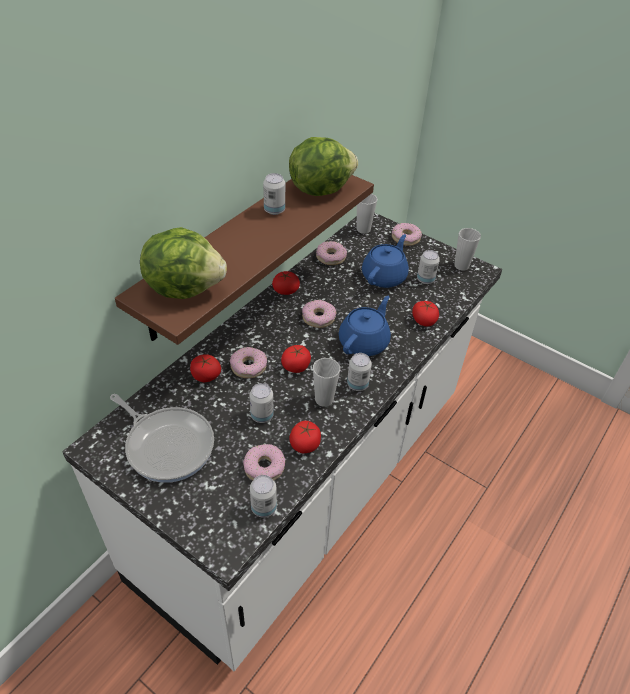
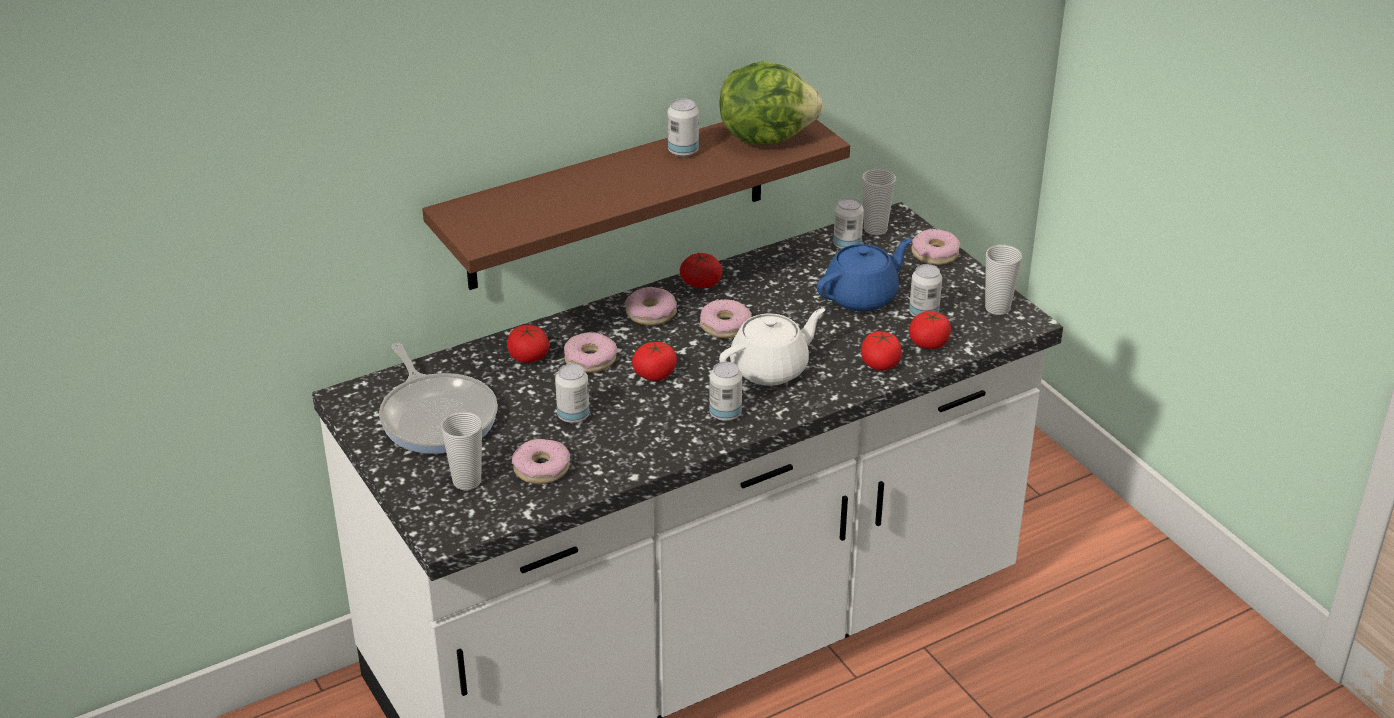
camera: 25 degrees right, 10 degrees down
(185, 287) = (510, 214): lettuce -> none
(263, 507) = (515, 507): can -> can (847, 245)
(305, 444) = (609, 459): tomato -> tomato (929, 342)
(324, 399) = (667, 419): cup -> cup (467, 481)
(331, 257) = (797, 255): donut -> donut (651, 313)
(364, 342) = (771, 369): blue teapot -> white teapot

